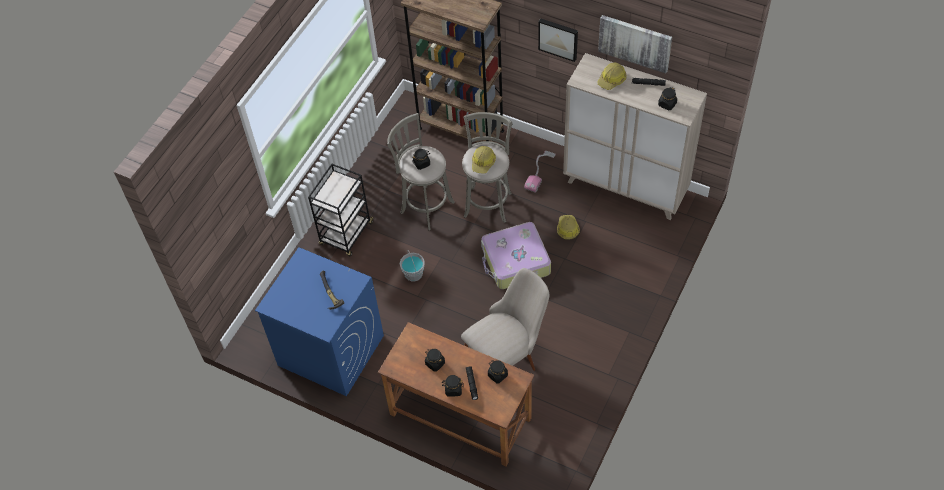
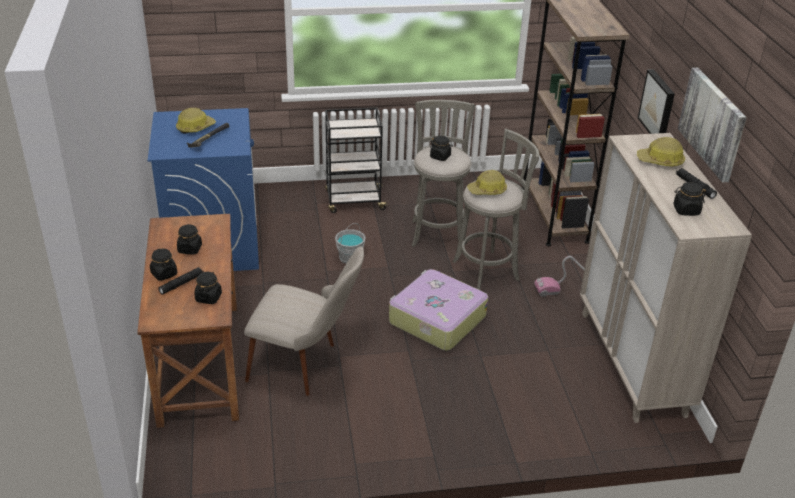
camera: 50 degrees right, 20 degrees down
(567, 229) = (521, 340): hard hat -> hard hat (195, 127)

